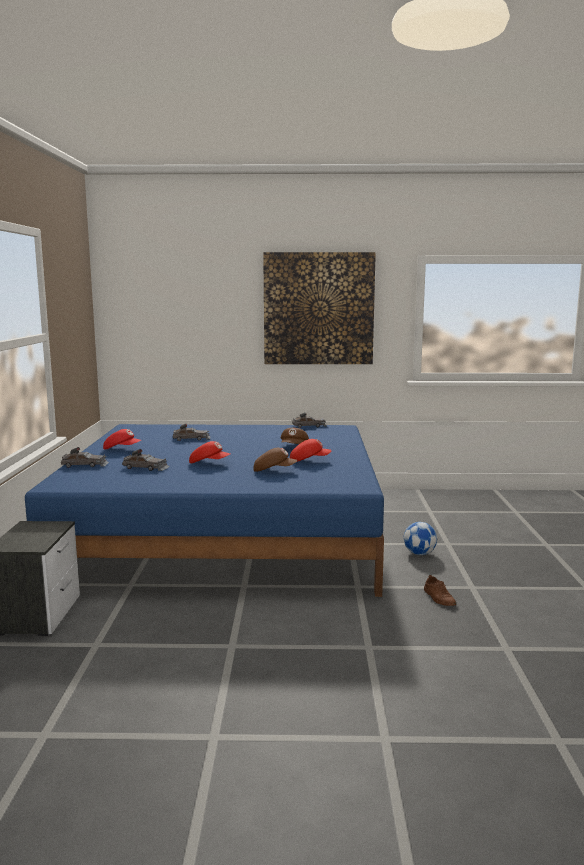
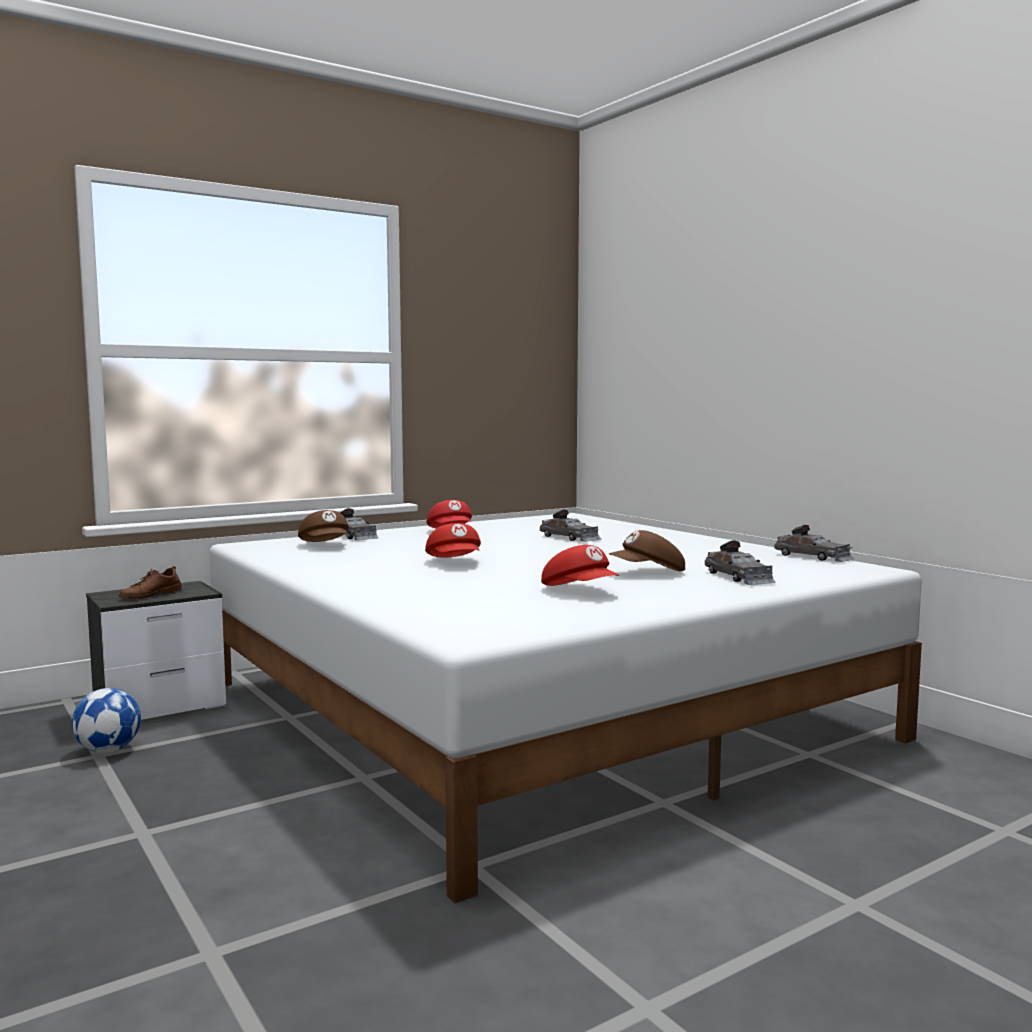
camera: 55 degrees right, 5 degrees down
(146, 467) = (381, 550): grey toy car -> grey toy car (738, 577)
(225, 534) = (536, 710): blue bed -> white bed
(274, 471) = (477, 587): brown cap -> brown cap (326, 545)
(318, 309) = (882, 306): picture -> none
(419, 553) = (735, 885): football -> football (108, 750)
(439, 598) = (525, 975): brown shoe -> brown shoe (150, 595)

